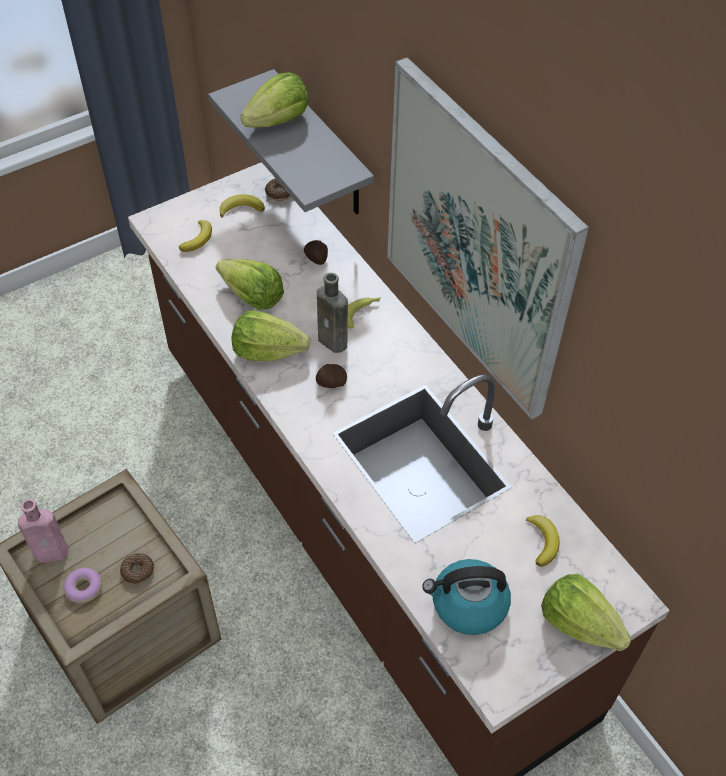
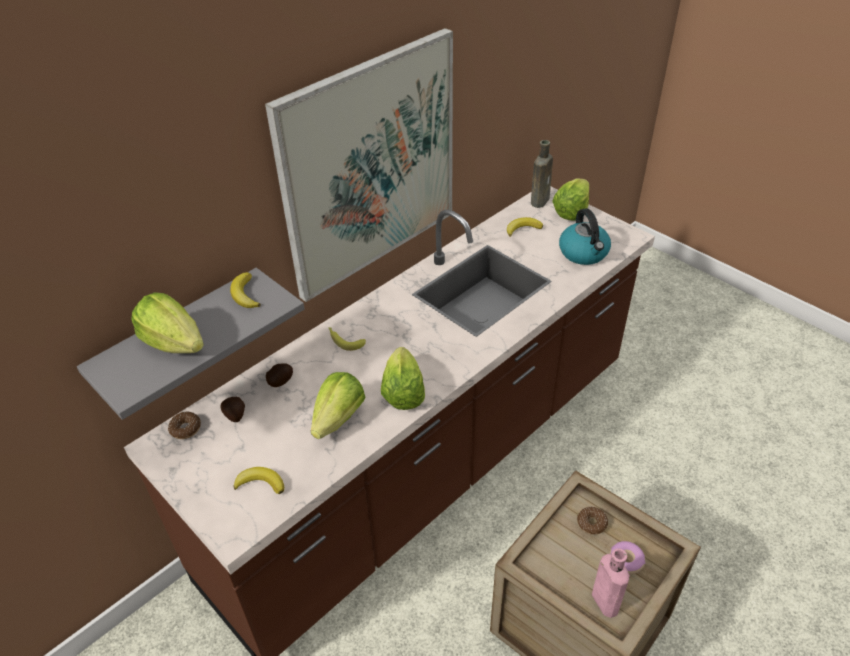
camera: 100 degrees left, 10 degrees down
(241, 208) = (210, 456): banana -> banana (245, 294)
(331, 383) = (426, 345): potato -> potato (235, 415)
(334, 342) = (382, 351): brown bottle -> brown bottle (540, 200)

